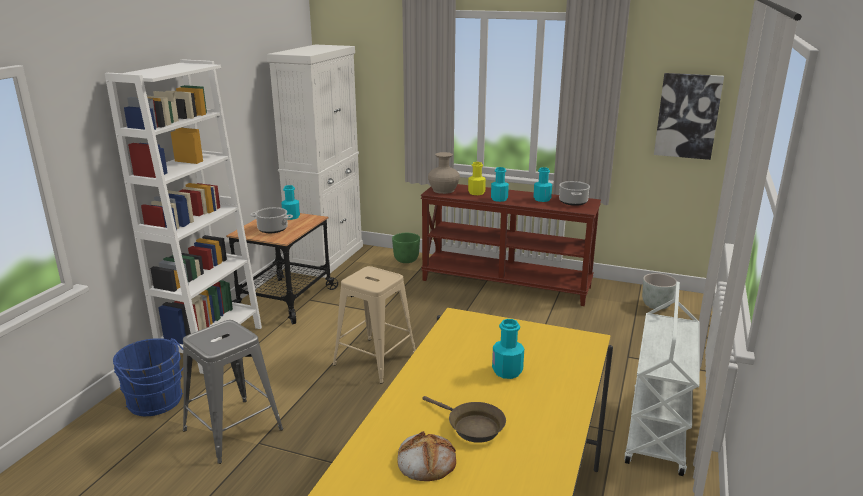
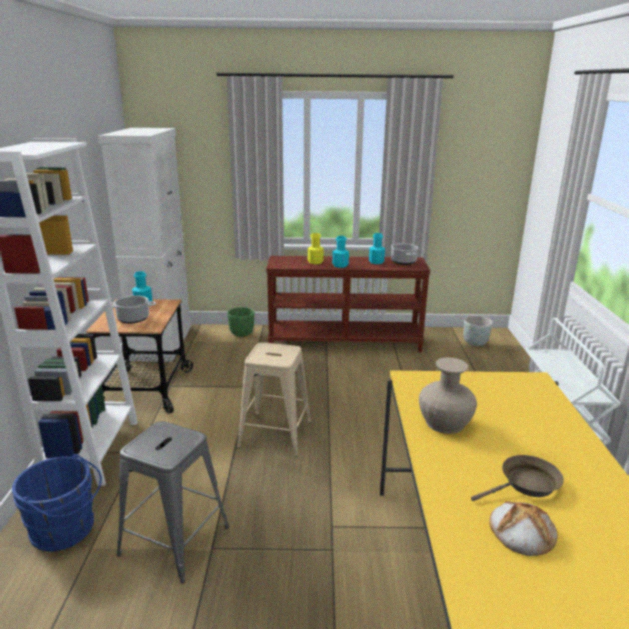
camera: 20 degrees left, 0 degrees up
(443, 190) = (283, 262): beige vase -> beige vase (444, 422)
(472, 426) = (526, 484): brown frying pan -> brown frying pan turned 45 degrees counterclockwise
(507, 371) = (501, 422): turquoise bottle -> none
(687, 116) = (487, 180): picture -> none

